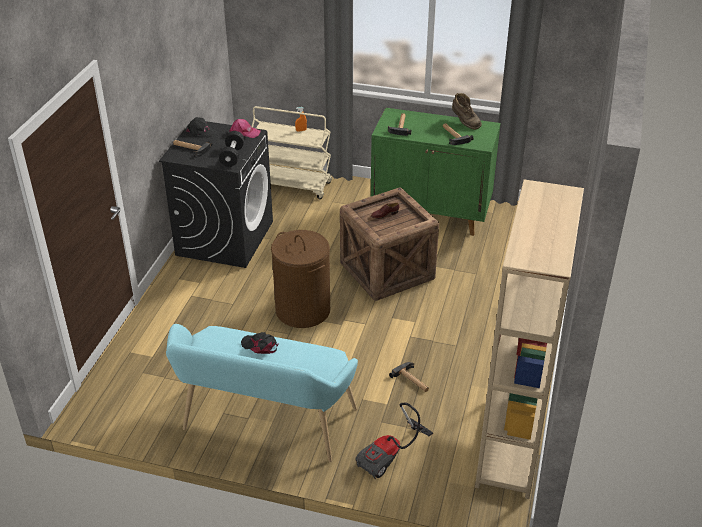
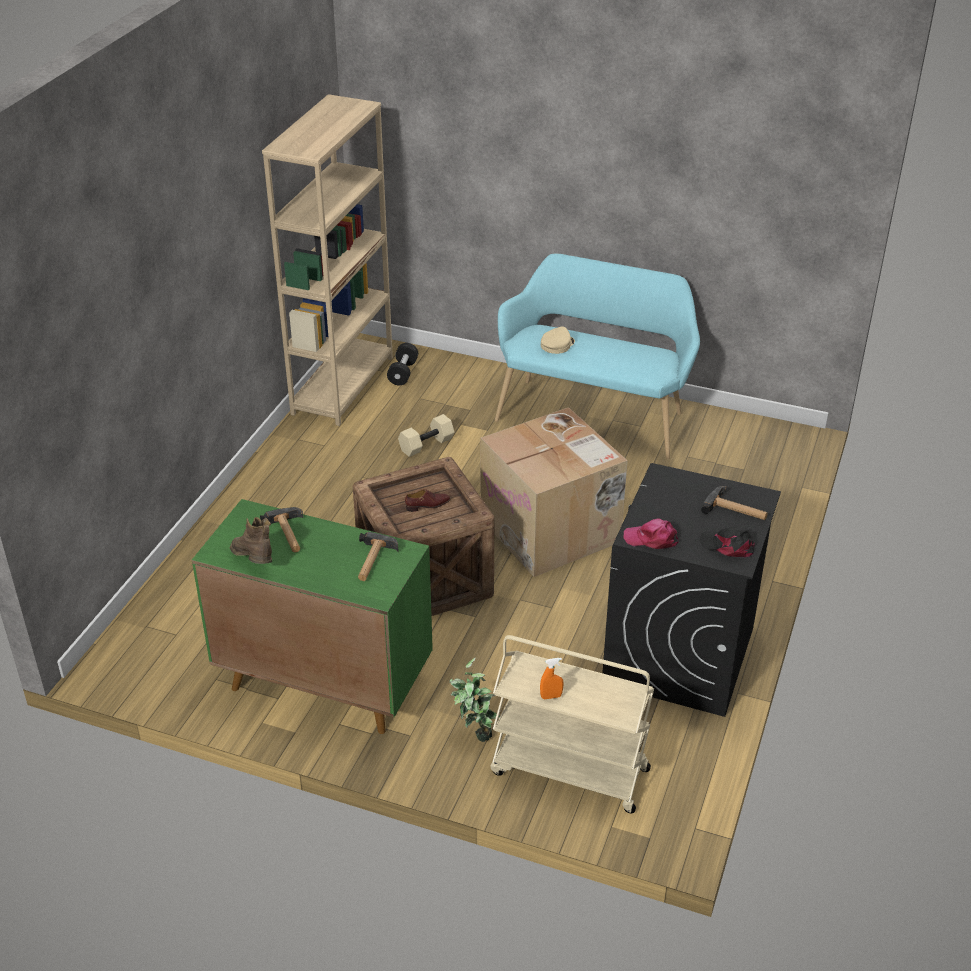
camera: 175 degrees left, 0 degrees up
(232, 156) = (663, 491): black dumbbell -> black dumbbell (403, 373)
(260, 345) = (600, 360): black cap -> none
(299, 361) = (557, 344): none -> beige cap
(302, 310) = (552, 530): brown laundry basket -> cardboard box
(342, 197) = (474, 733): none -> potted plant
(391, 456) = (466, 383): vacuum cleaner -> none
(412, 380) = (426, 444): hammer -> beige dumbbell

